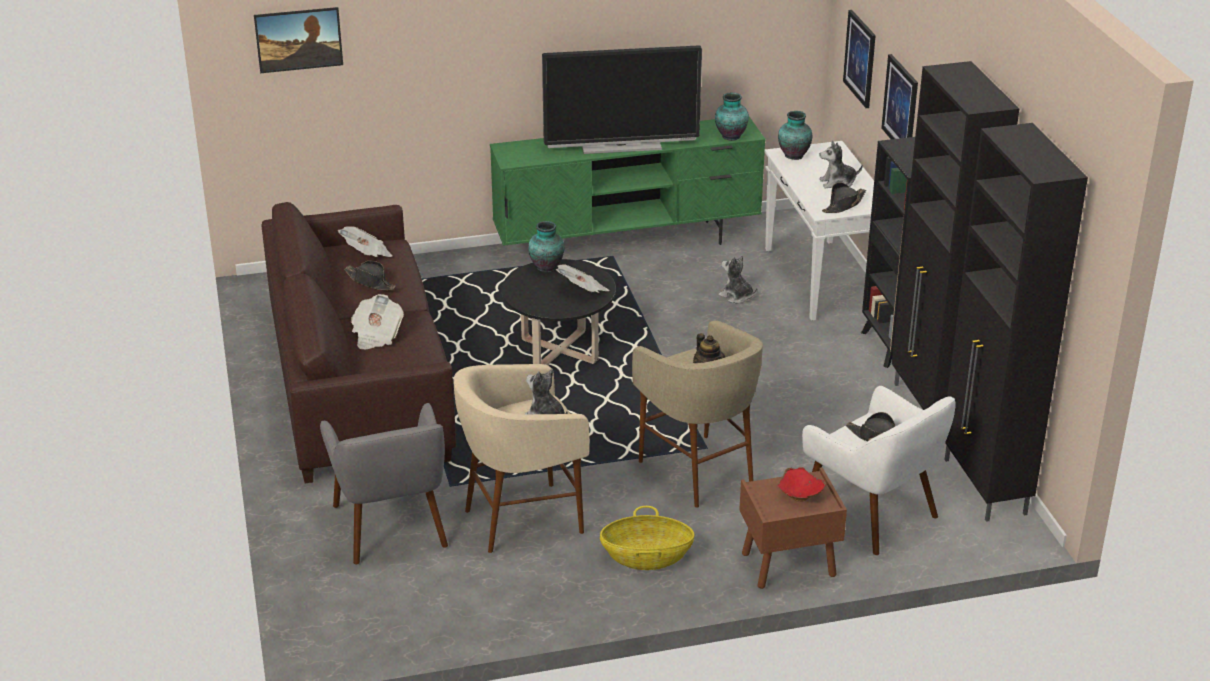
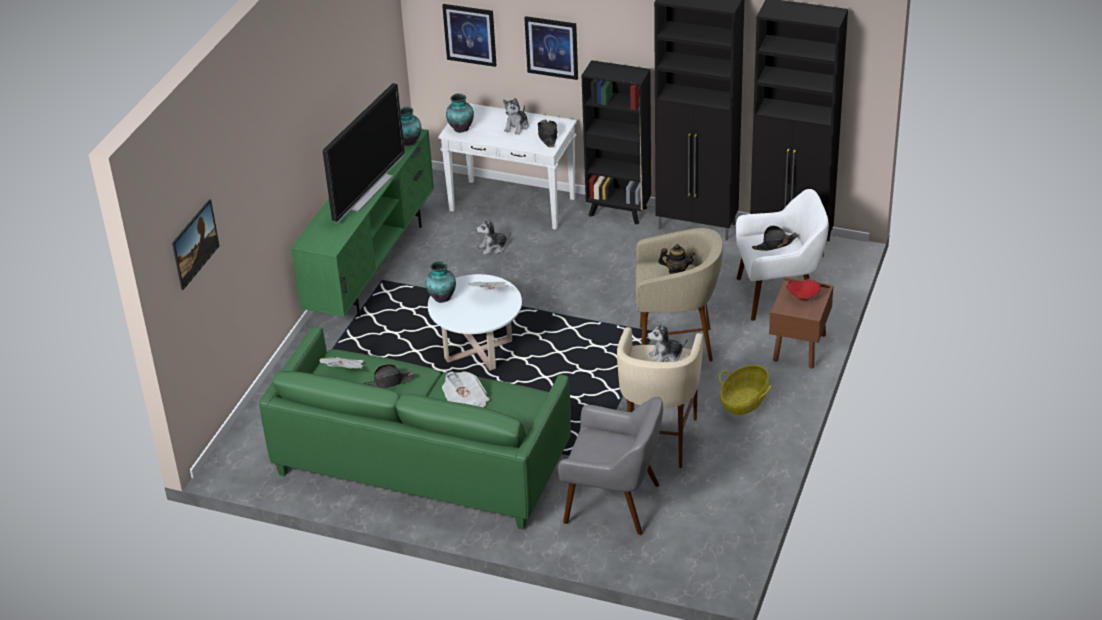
camera: 55 degrees left, 5 degrees up
(359, 383) = (422, 461): brown sofa -> green sofa
(559, 351) = (478, 351): black coffee table -> white coffee table

